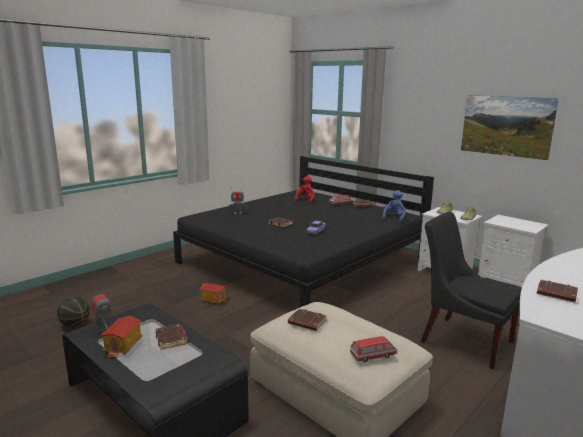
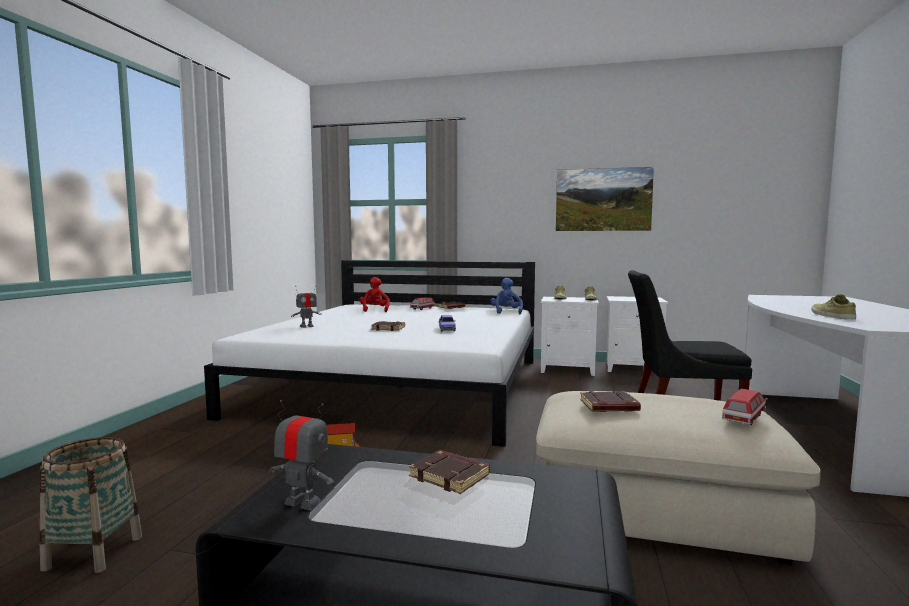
camera: 30 degrees left, 10 degrees down
(75, 324) = (94, 552): basketball -> basket
(123, 346) = (382, 511): toy house -> none
(303, 260) = (402, 385): black bed -> white bed
(556, 294) = (831, 316): brown book -> beige shoe

